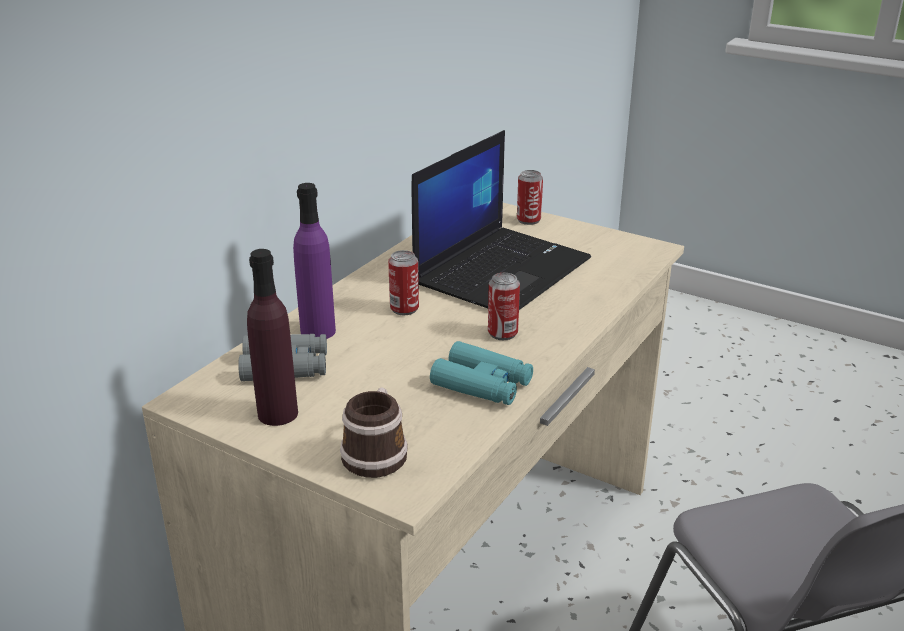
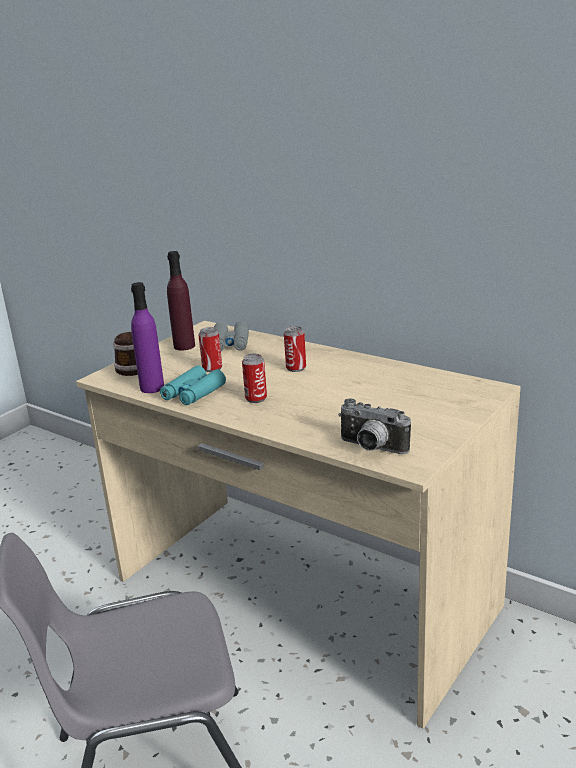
camera: 95 degrees right, 5 degrees down
(318, 331) = (270, 347): purple bottle -> purple bottle (152, 388)
(502, 270) = (358, 398): laptop -> none
(528, 220) = (465, 408): can -> can (212, 368)
(623, 265) = (371, 448): none -> camera

